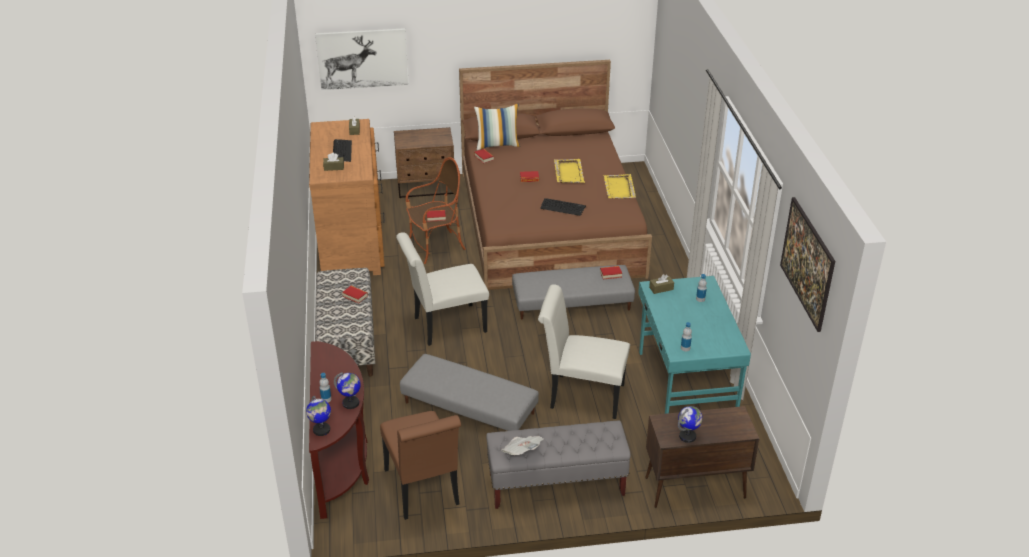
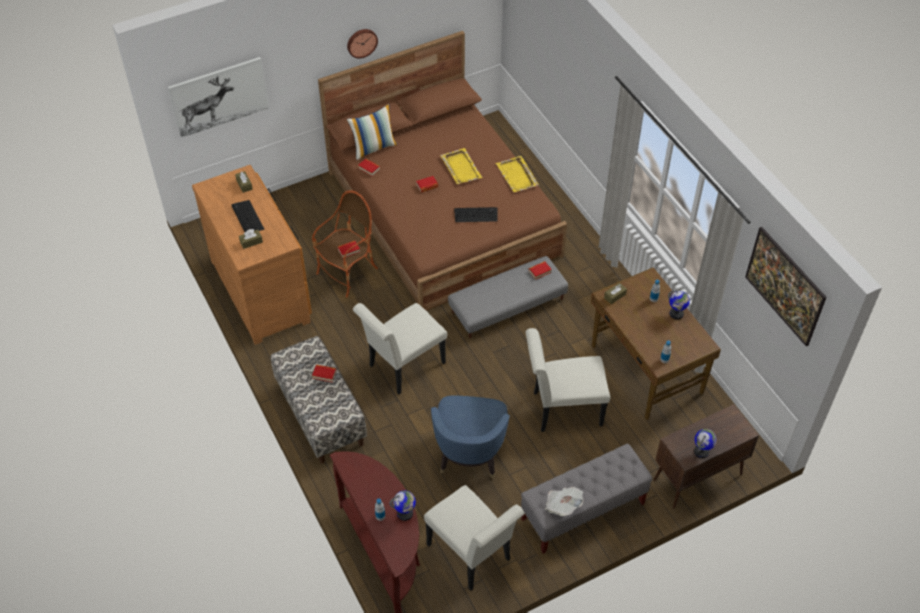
camera: 20 degrees left, 15 degrees up
(321, 430) = (394, 551): globe -> globe (676, 314)
(423, 491) = (472, 556): brown chair -> white chair
(426, 187) = (300, 198): brown nightstand -> none
(469, 408) = (469, 454): grey ottoman -> blue armchair
(506, 43) = (361, 42): none -> wall clock
(685, 385) = (645, 370): turquoise desk -> brown desk

